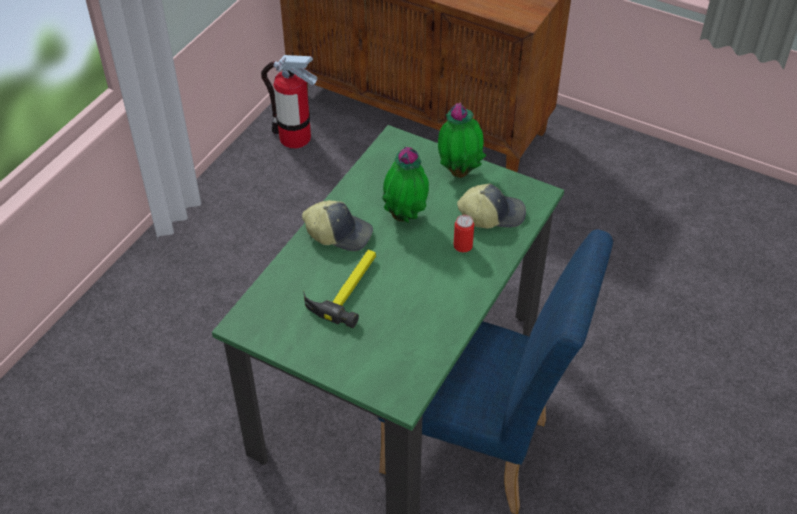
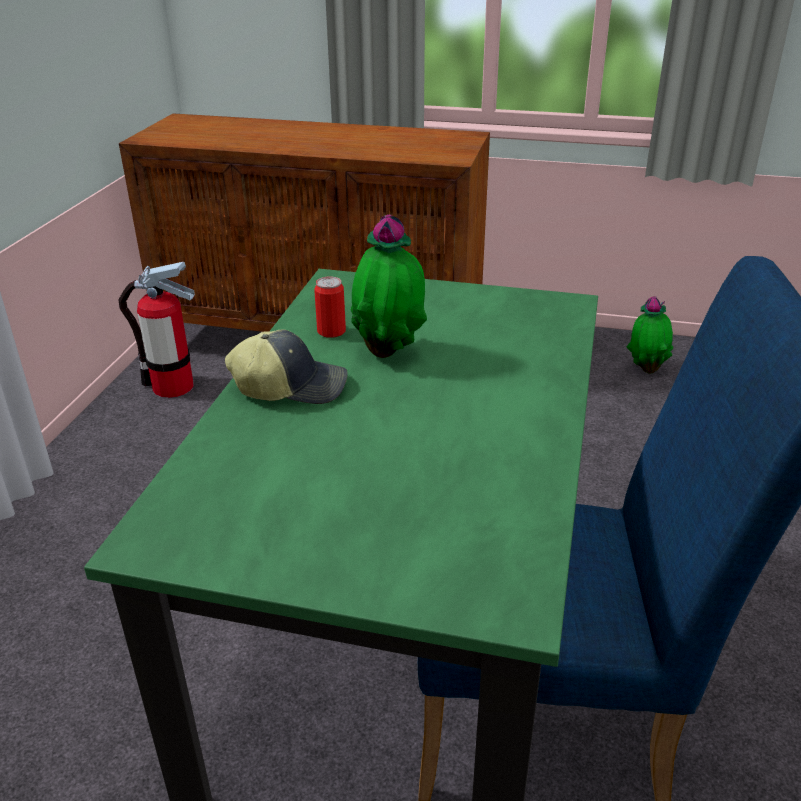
camera: 15 degrees left, 15 degrees down
(346, 287) = (330, 452): hammer -> none
(459, 171) = (443, 297): potted plant -> potted plant (646, 369)
(463, 246) = (495, 371): can -> can (331, 331)
(491, 214) = (516, 332): cap -> none

